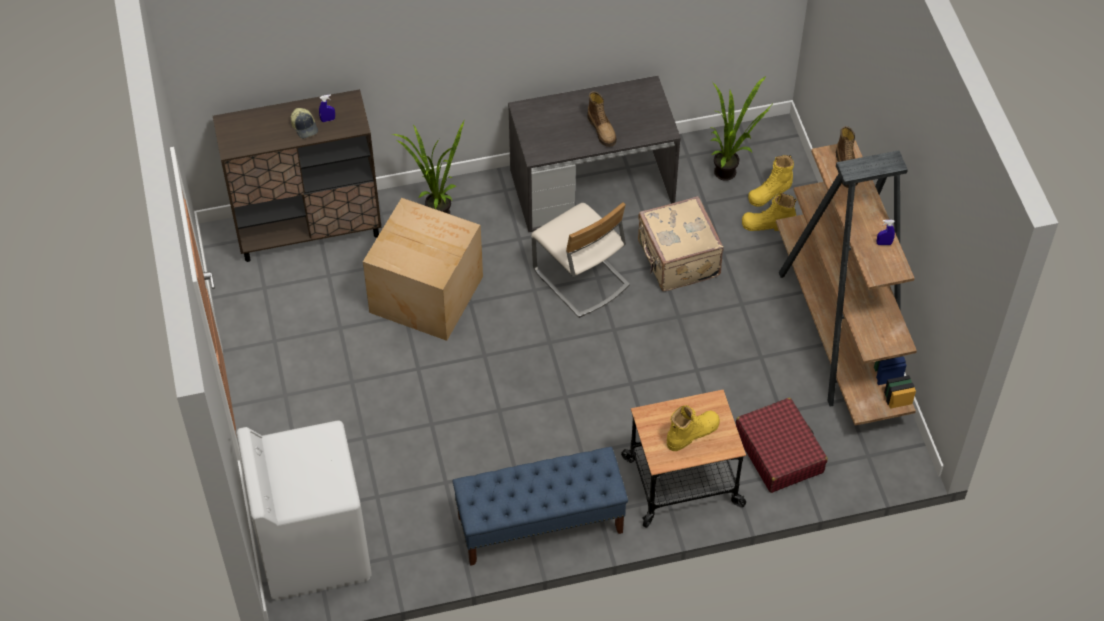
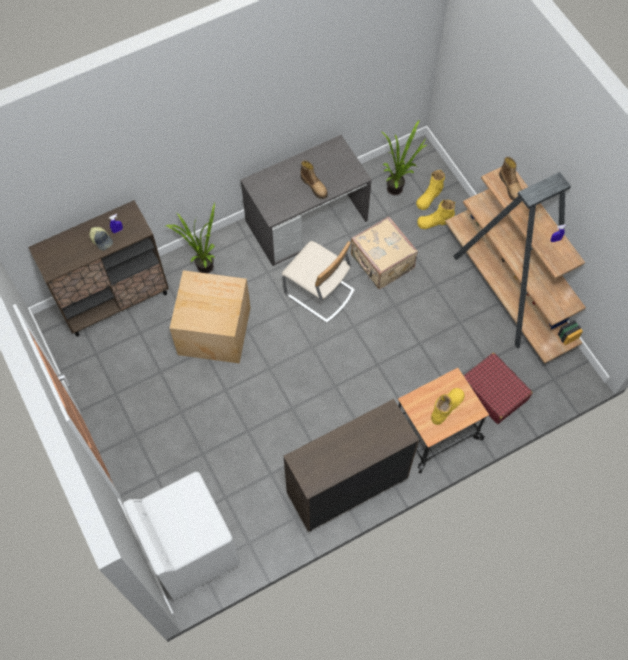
camera: 15 degrees left, 10 degrees up
(539, 524) = (346, 489): blue bench -> brown cabinet

